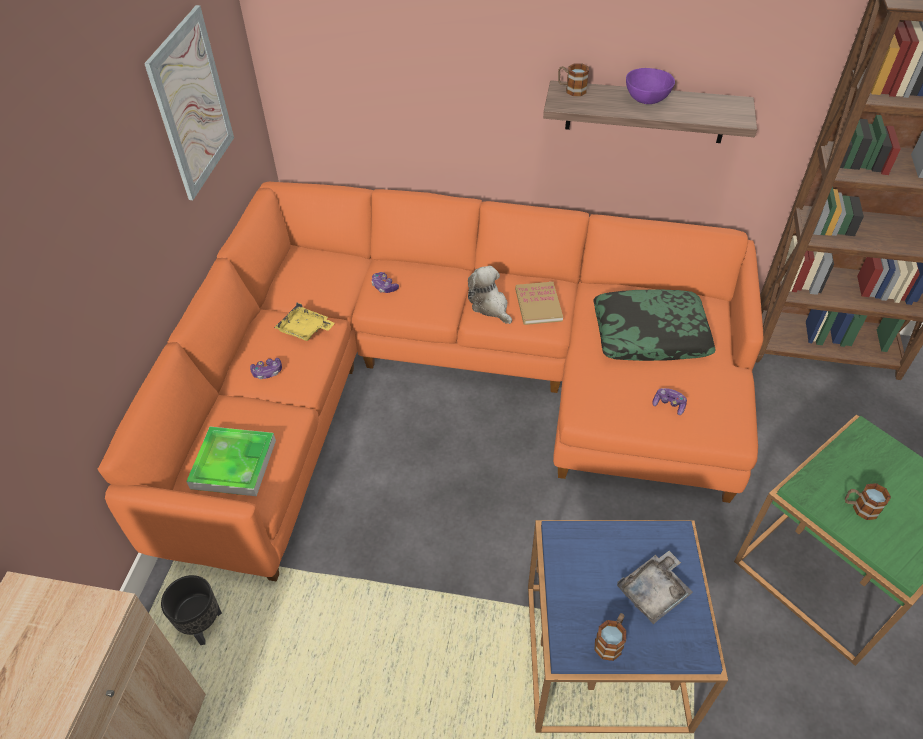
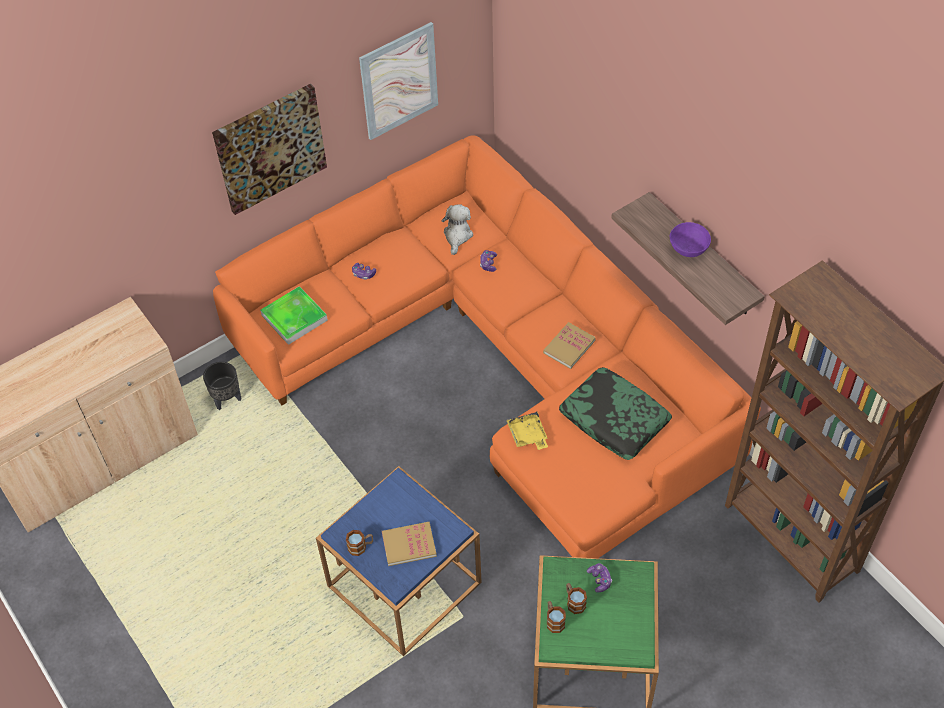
camera: 45 degrees right, 5 degrees up
(94, 237) = (270, 148): none -> picture
(305, 329) = (411, 260): yellow tray -> yellow tray (527, 435)
(490, 306) = (539, 325): plush toy -> plush toy (457, 236)
(571, 89) = (651, 209): mug -> mug (554, 620)
(654, 592) = (409, 545): grey tray -> book
(669, 405) = (567, 470): game controller -> game controller (599, 580)

